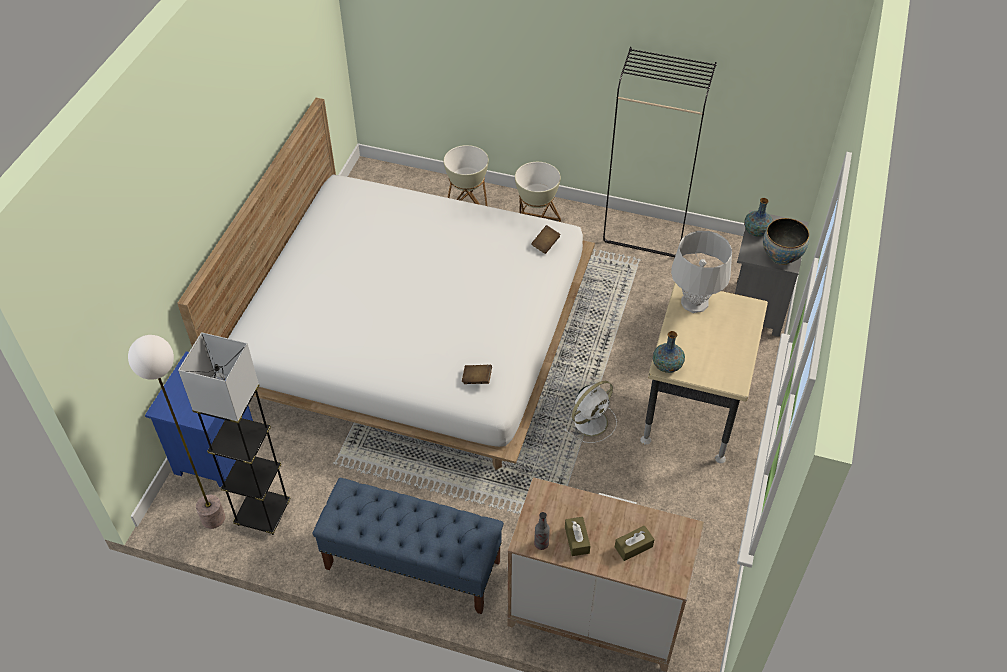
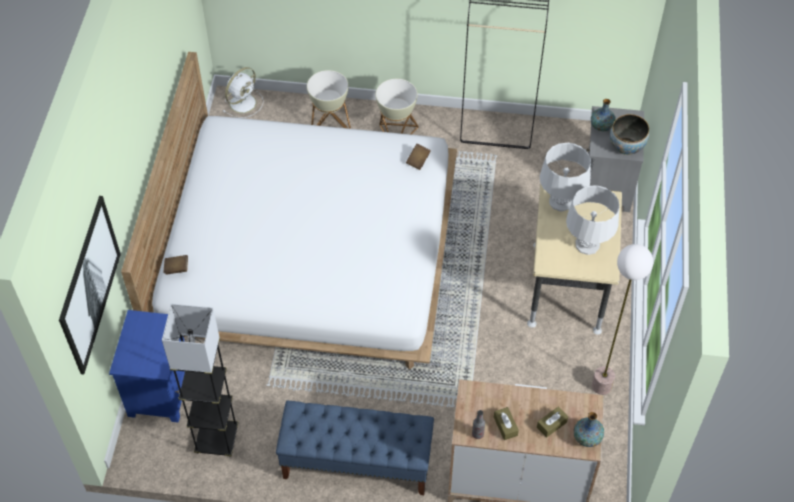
camera: 10 degrees left, 5 degrees up
(122, 302) = (89, 284): none -> picture
(213, 518) = (174, 450): floor lamp -> floor lamp (602, 386)
(477, 379) = (385, 296): brown book -> brown book (176, 268)
(591, 421) = (482, 313): white fan -> white fan (243, 102)
(667, 366) = (548, 263): vase -> vase (587, 438)
(717, 352) = (587, 244): none -> grey table lamp

